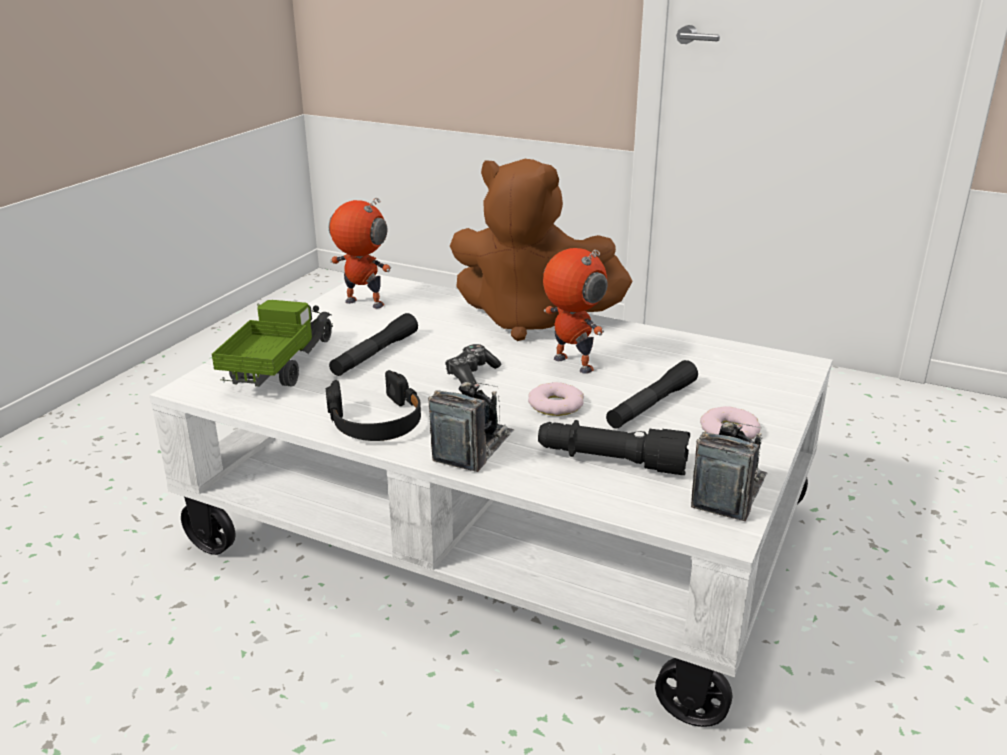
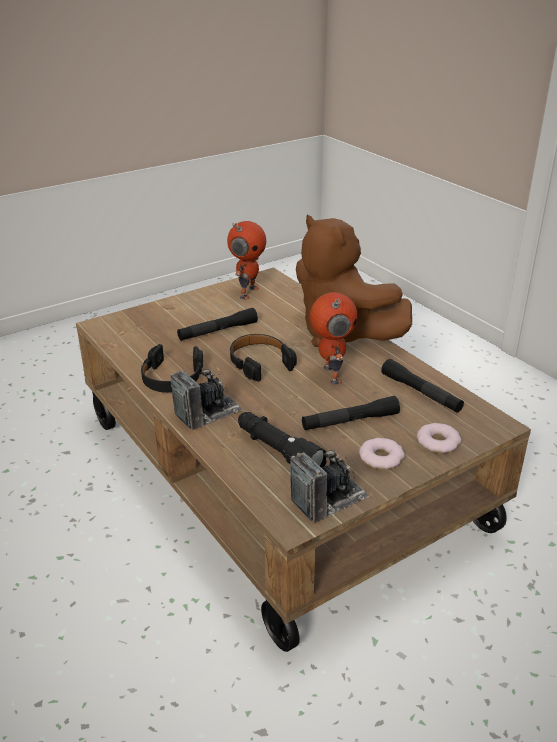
camera: 30 degrees right, 5 degrees up
(280, 365) = (158, 323): toy truck -> none
(363, 304) = (247, 292): toy robot -> toy robot turned 60 degrees clockwise
(471, 374) = (260, 362): game controller -> black headphones
(502, 527) = (276, 472): white coffee table -> brown coffee table
(555, 405) = (288, 401): donut -> donut (438, 442)
(689, 356) = (421, 393): none -> black flashlight

